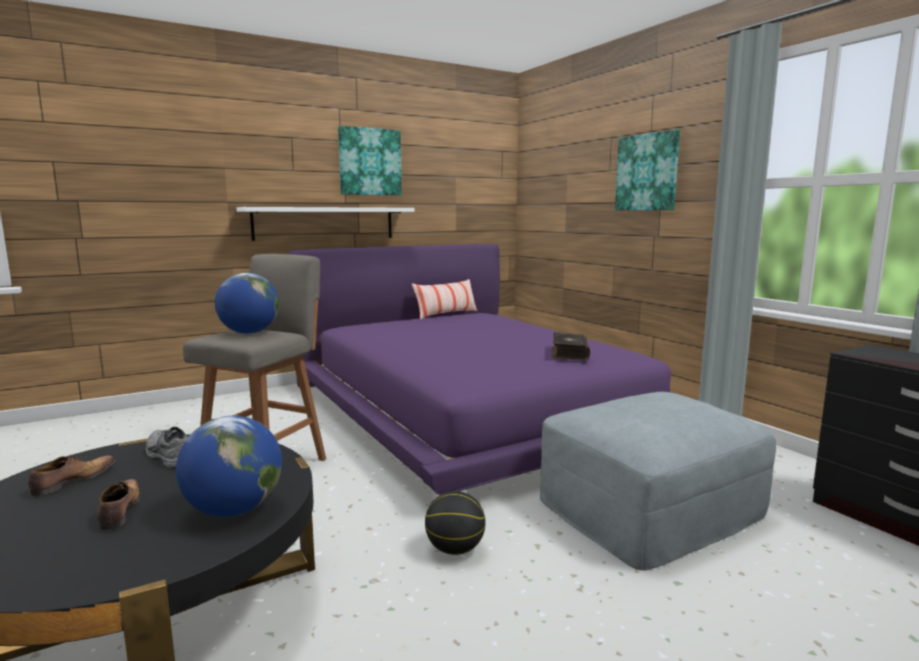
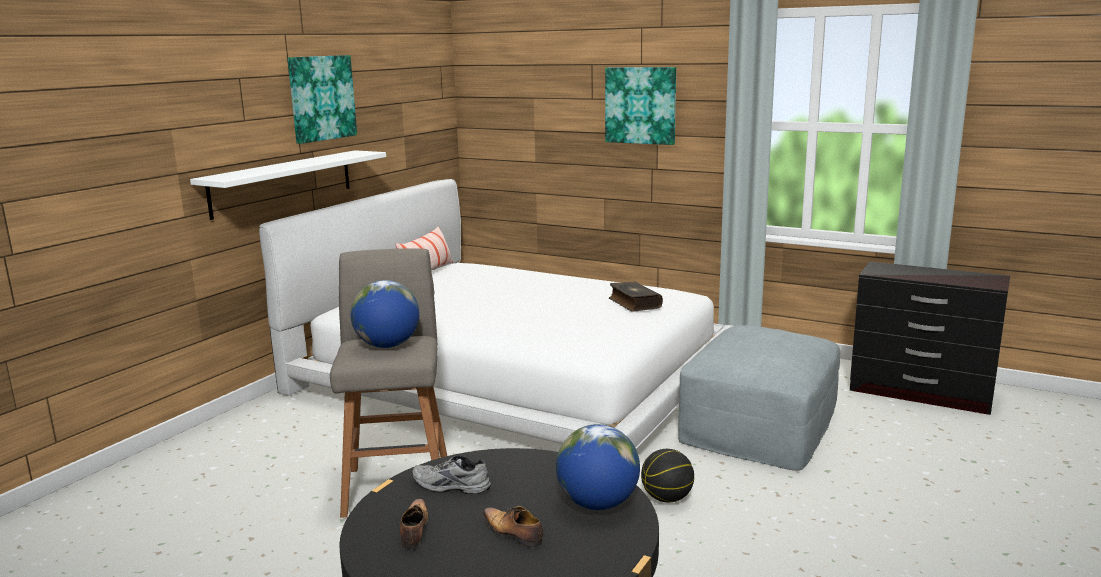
camera: 30 degrees left, 5 degrees up
(470, 409) = (512, 375): purple bed -> white bed

